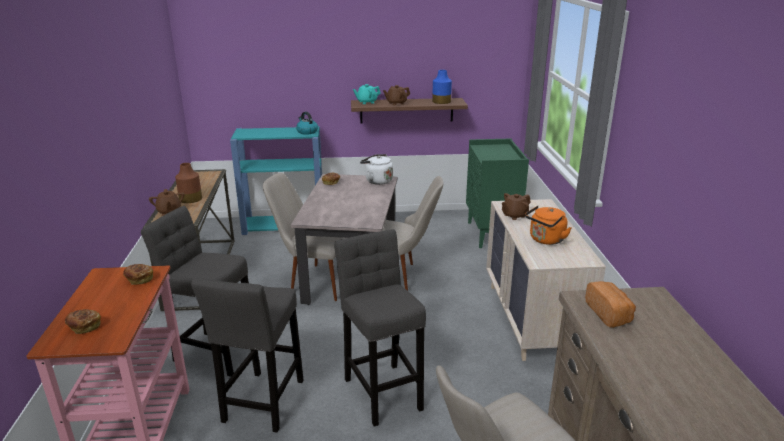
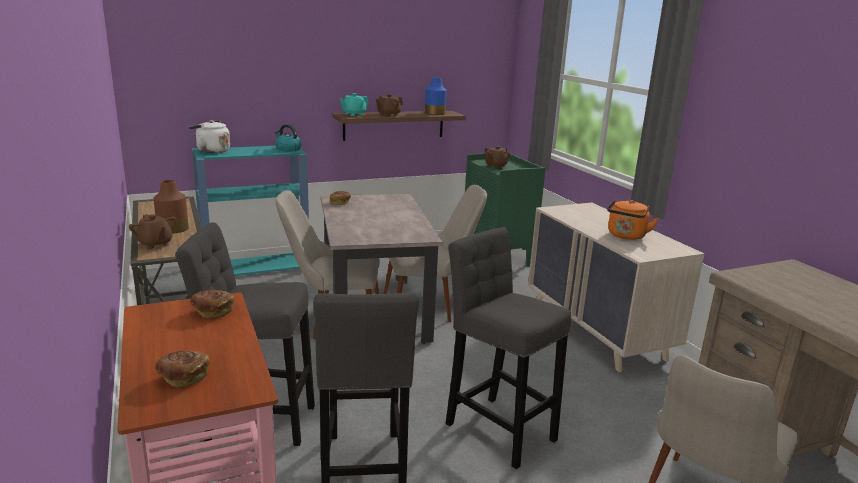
camera: 20 degrees left, 5 degrees down
(377, 181) = (392, 198): white kettle -> white kettle (211, 151)
(514, 215) = (573, 218): brown teapot -> brown teapot (496, 166)
(609, 314) = (779, 286): bread -> none

